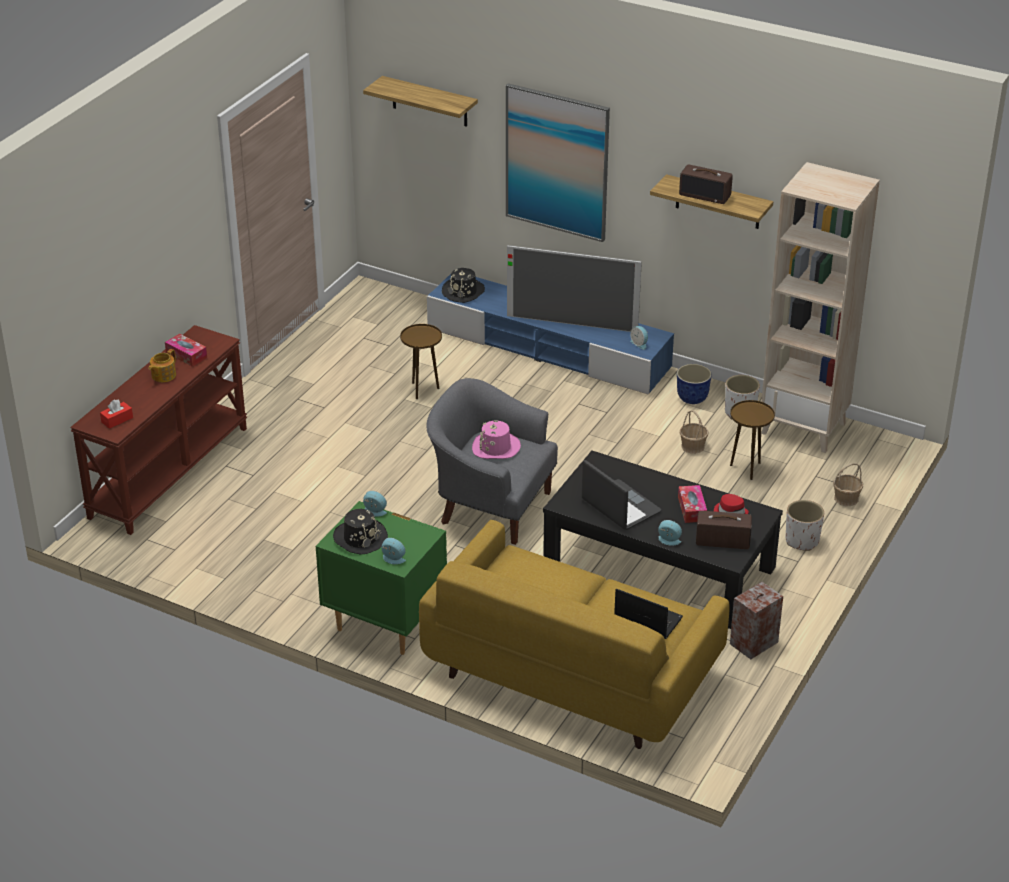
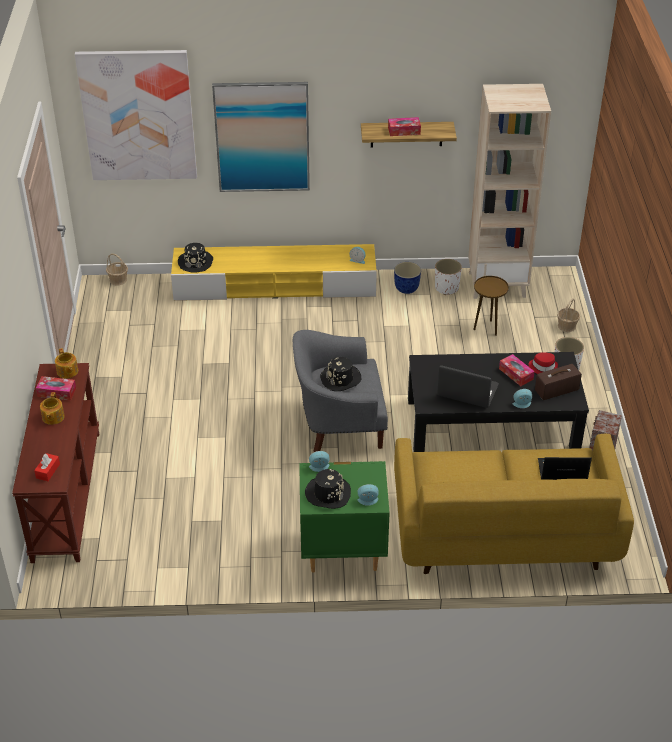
camera: 30 degrees left, 5 degrees up
(212, 340) = (67, 372): none -> teapot
(422, 390) = (210, 351): brown side table -> none
(429, 102) = (138, 116): shelf -> picture
(496, 447) = (341, 379): pink hat -> black hat
(548, 349) = (275, 286): blue tv stand -> yellow tv stand
(572, 324) = (297, 261): television -> none
(693, 446) = (437, 325): basket -> basket (118, 279)
(705, 195) = (404, 131): radio -> tissue box

